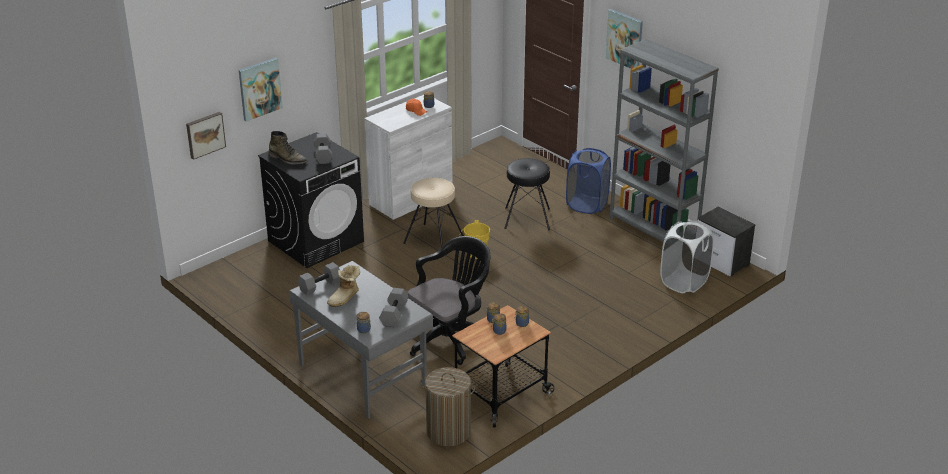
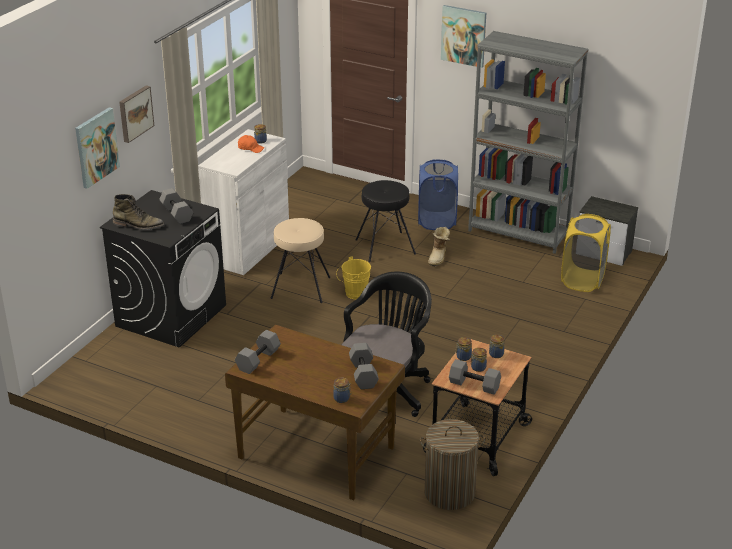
camera: 20 degrees left, 0 degrees up
(205, 134) = (48, 211): picture -> picture (135, 113)
(345, 298) = (296, 368): boot -> boot (438, 258)
(362, 374) = (316, 451): grey desk -> brown desk
(485, 344) = (473, 385): none -> grey dumbbell
(684, 282) = (582, 280): white laundry basket -> yellow laundry basket

